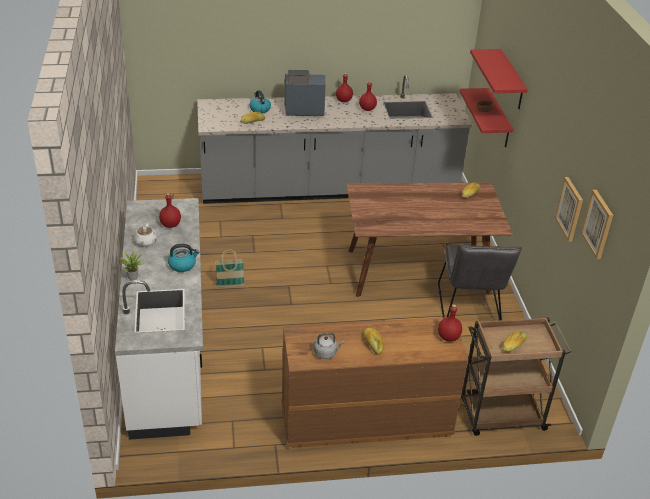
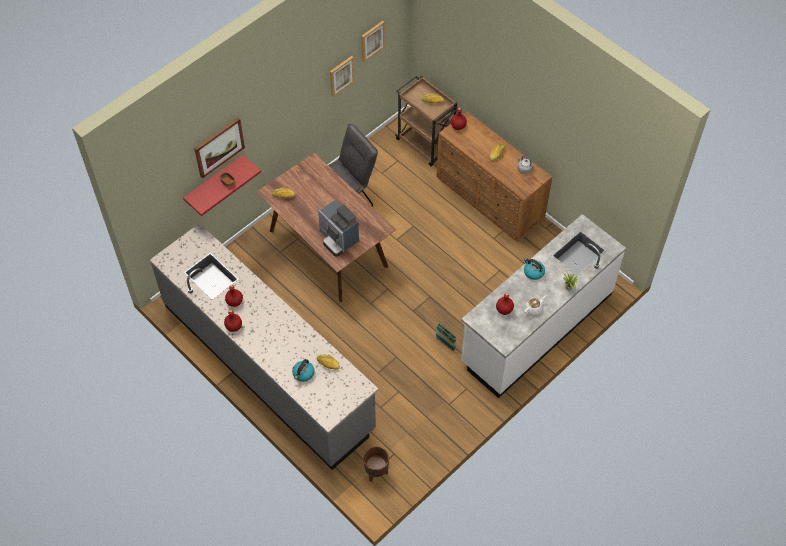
camera: 125 degrees left, 20 degrees up
(170, 193) = (376, 473): none -> brown planter
(302, 110) = (277, 343): coffee machine -> coffee machine (338, 238)
(511, 80) = (219, 147): red shelf -> picture

